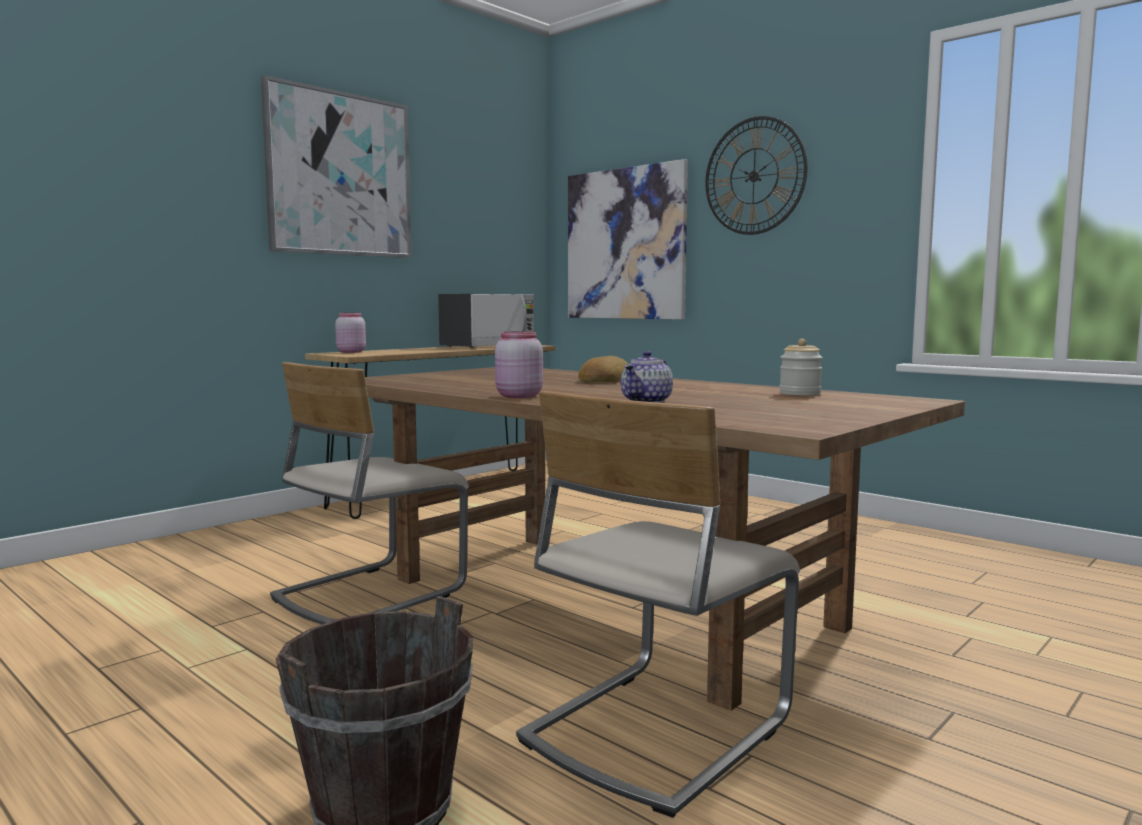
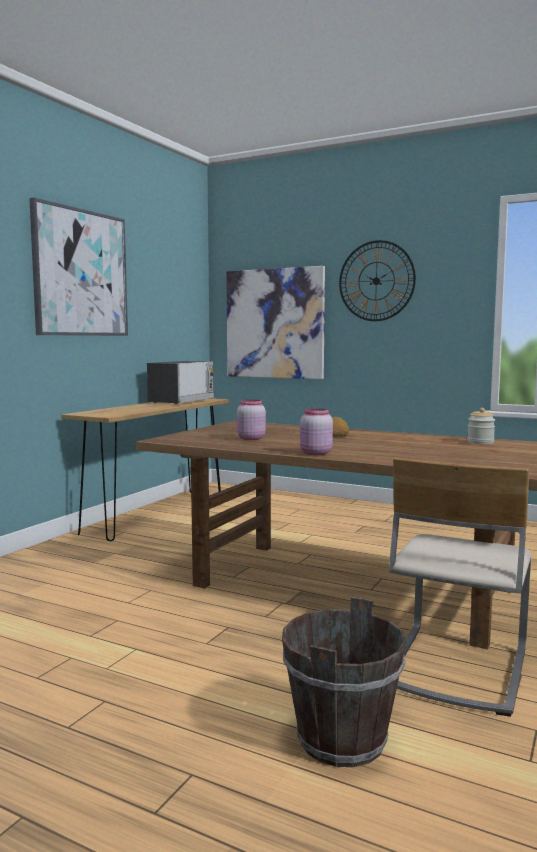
camera: 15 degrees left, 0 degrees up
(350, 352) = (94, 411): pink jar -> pink jar (250, 438)
(368, 594) = (183, 599): beige chair -> none
(647, 401) = (407, 454): teapot -> none

